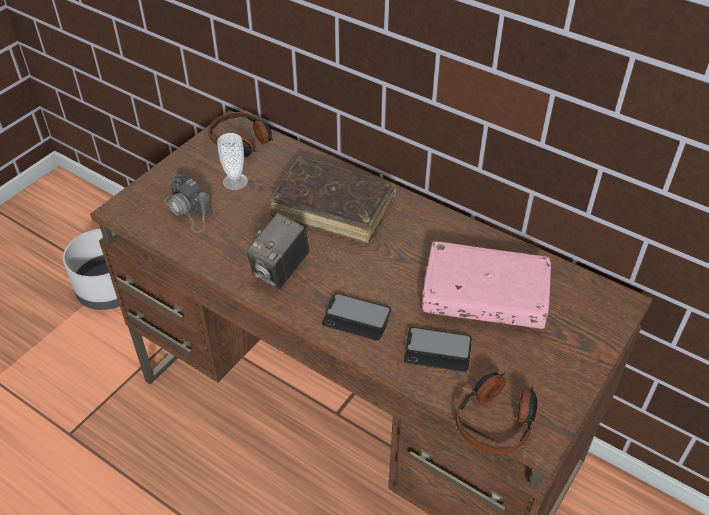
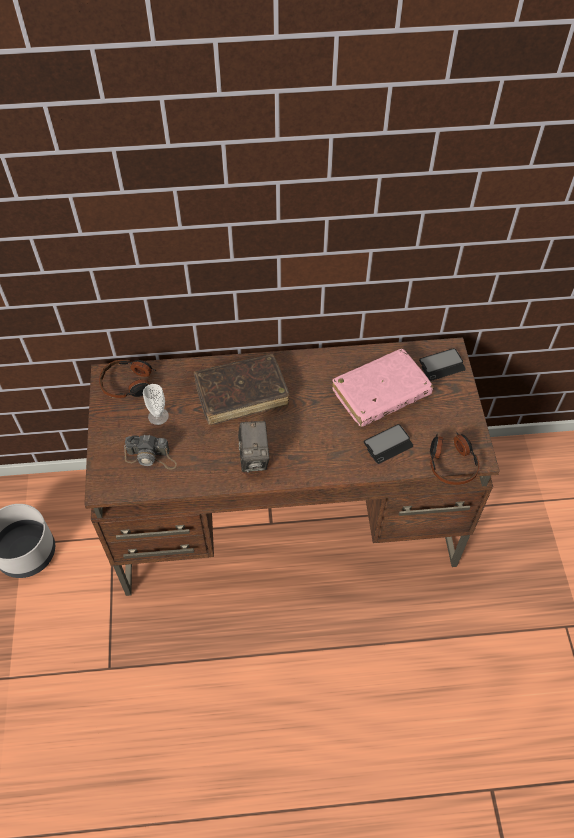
camera: 40 degrees left, 10 degrees up
(356, 318) = (327, 456): phone -> phone (442, 365)

